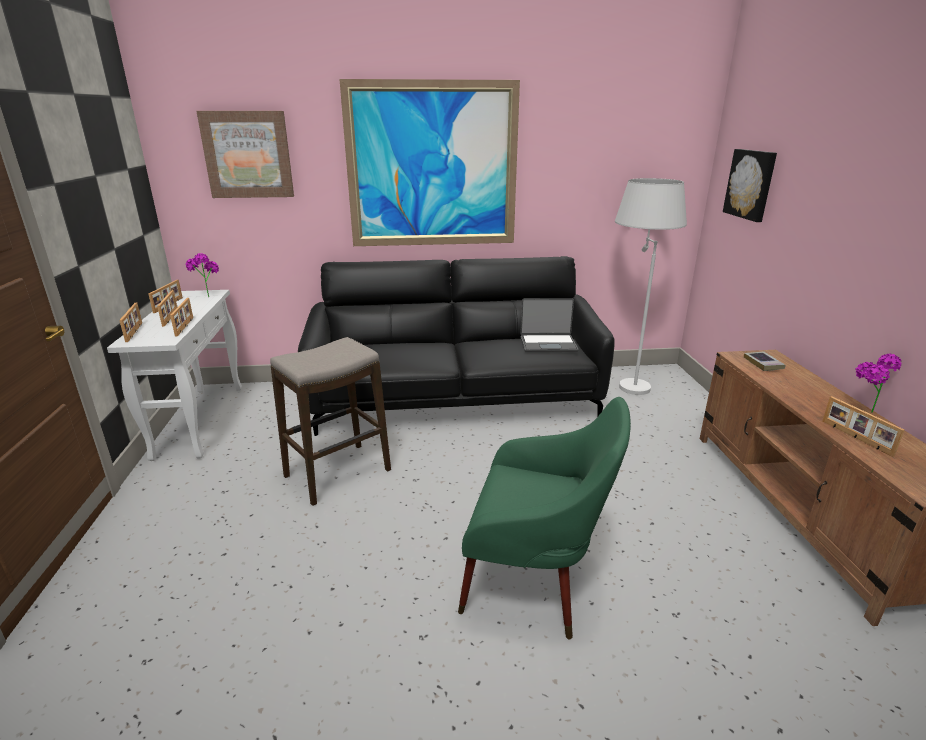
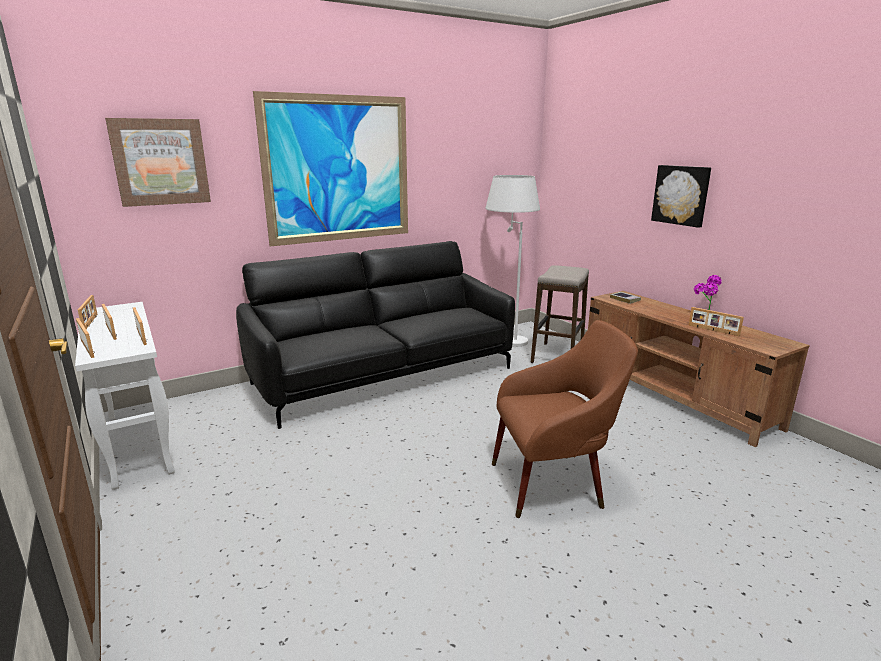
camera: 25 degrees left, 5 degrees down
(207, 295) = (125, 309): potted plant -> none
(338, 473) = (330, 452): stool -> stool (557, 356)
(534, 584) = (553, 483): green armchair -> brown armchair
(548, 344) = (459, 312): laptop -> none
(751, 184) = (579, 175): picture -> picture (681, 195)

